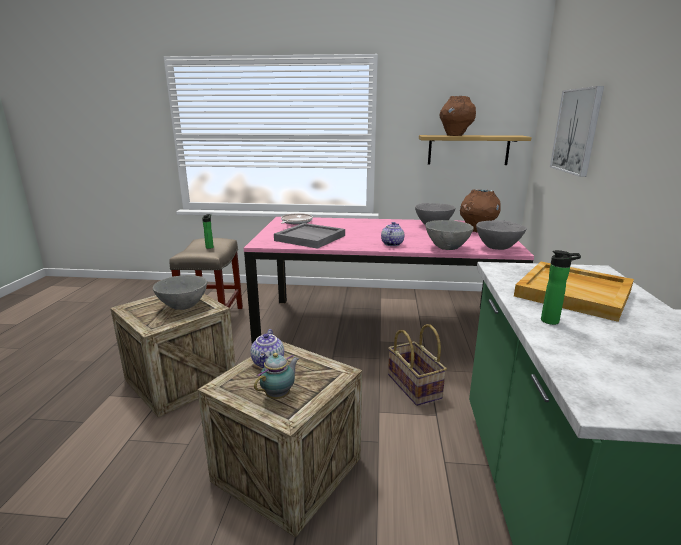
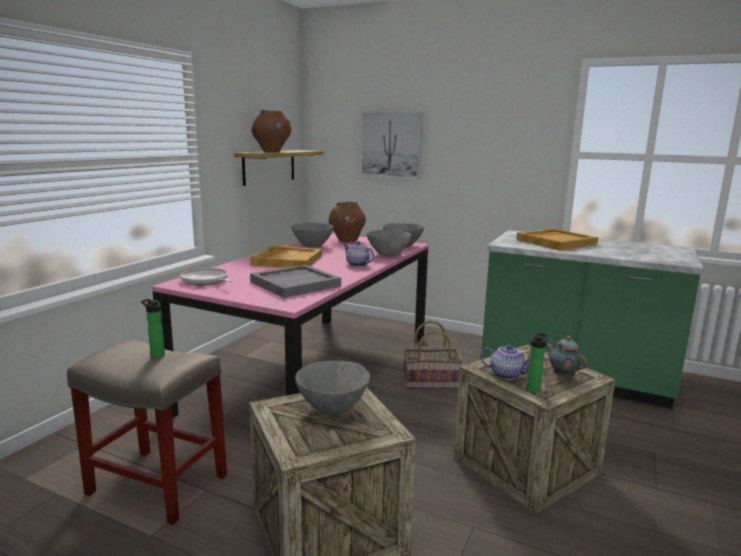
camera: 70 degrees left, 5 degrees down
(374, 227) = (287, 260): none -> beige tray
(553, 321) = (598, 252): bottle -> bottle (534, 388)

